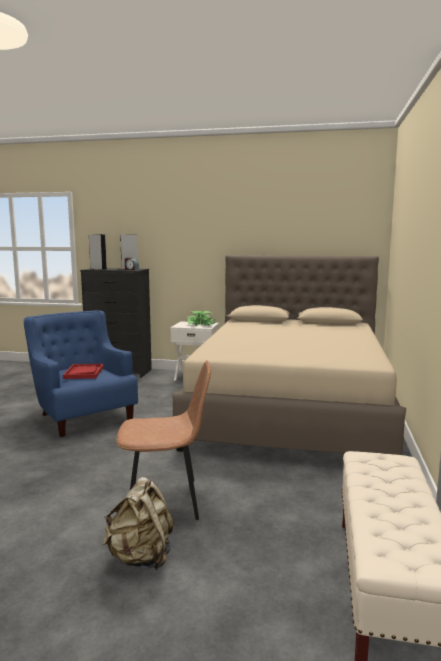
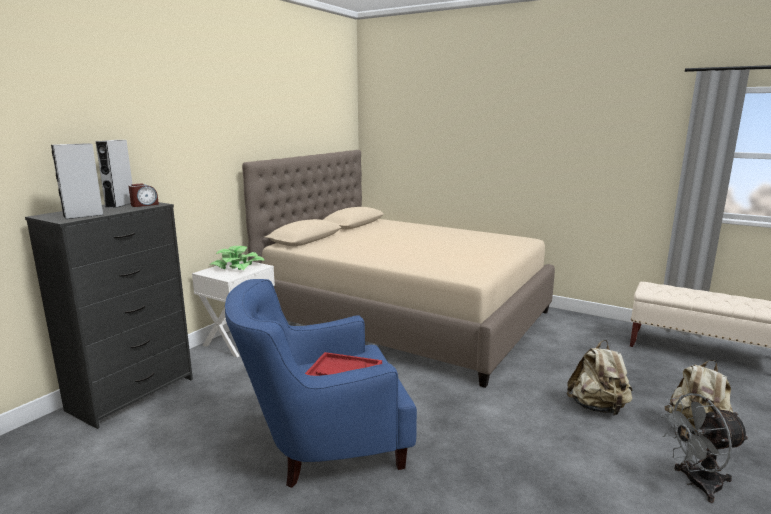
camera: 70 degrees left, 5 degrees up
(47, 546) = (696, 484): none -> grey fan
(165, 501) = (597, 408): brown chair -> beige backpack

